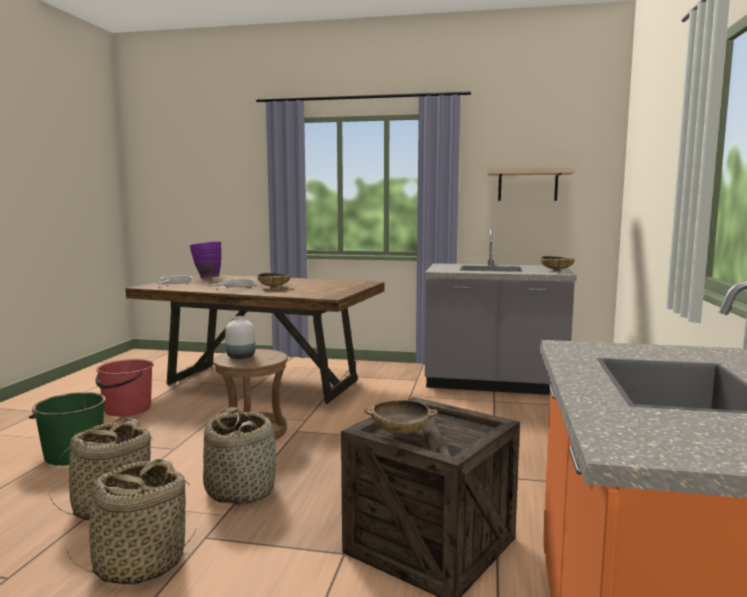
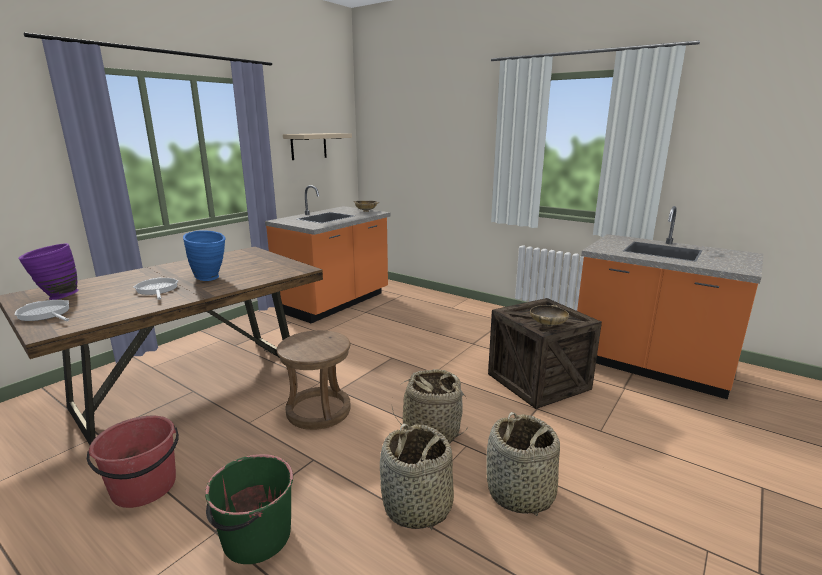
camera: 65 degrees left, 10 degrees up
(240, 357) = (307, 348): white vase -> none
(274, 288) = (210, 278): beige bowl -> blue vase
(494, 383) = (335, 303): grey counter -> orange counter

